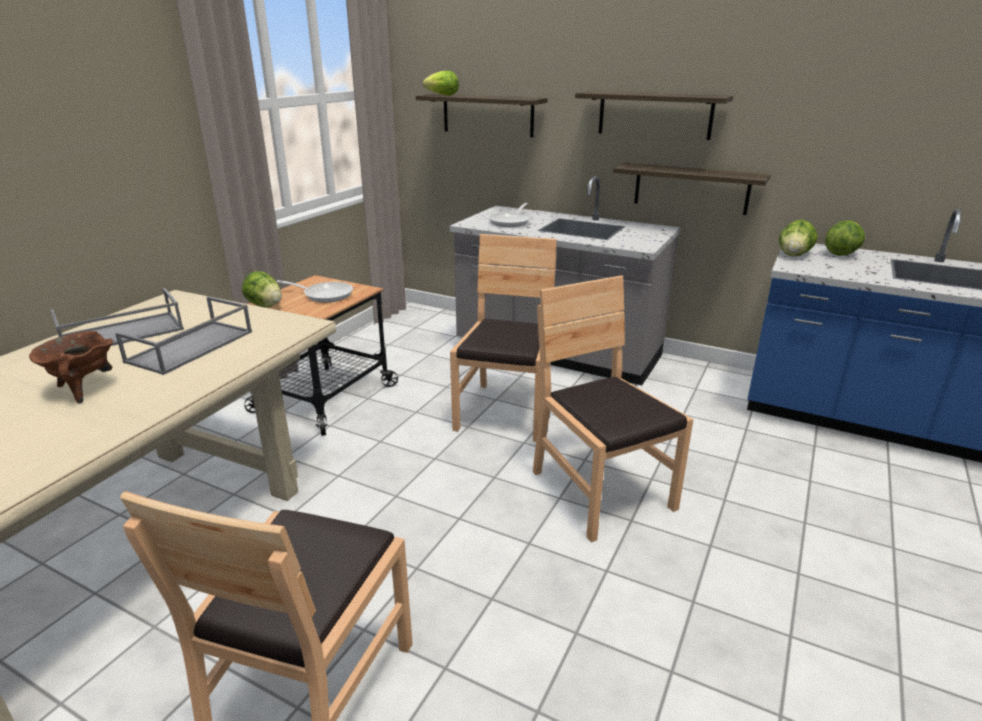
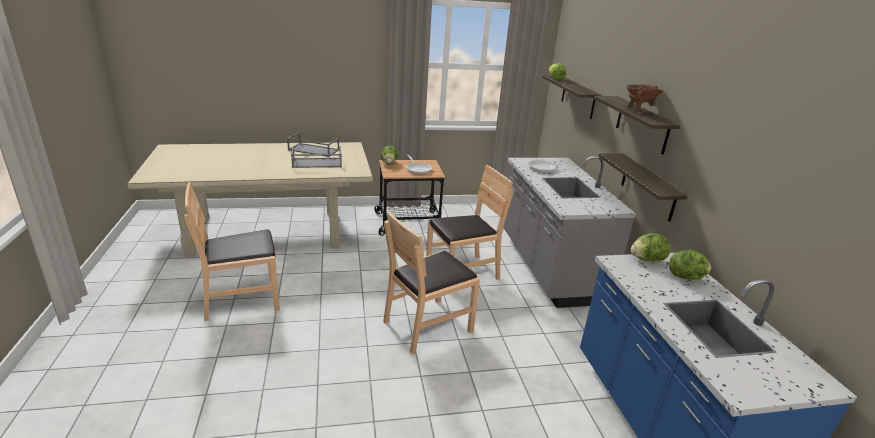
camera: 50 degrees right, 0 degrees up
(83, 389) = (269, 161): brown cooking pot -> brown cooking pot (638, 110)
(601, 491) = (427, 325): brown chair -> brown chair turned 150 degrees counterclockwise

